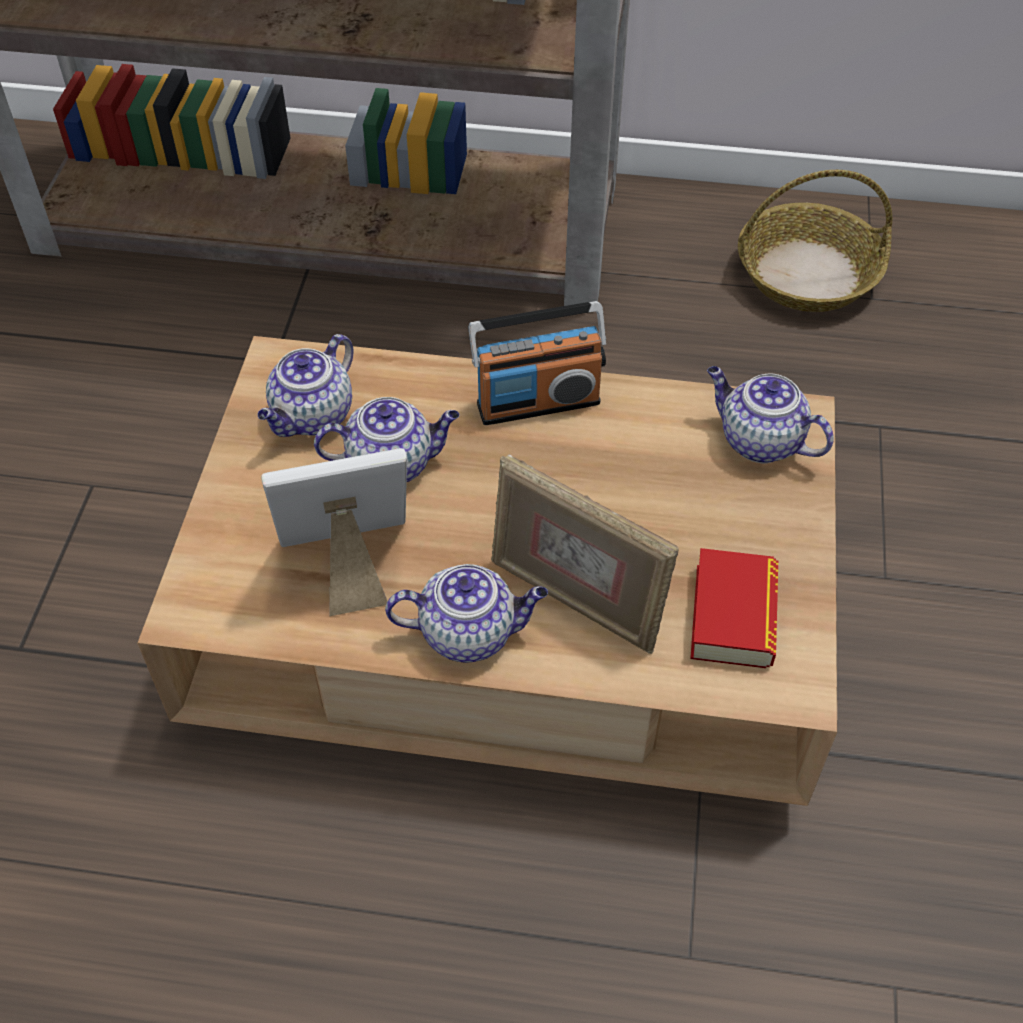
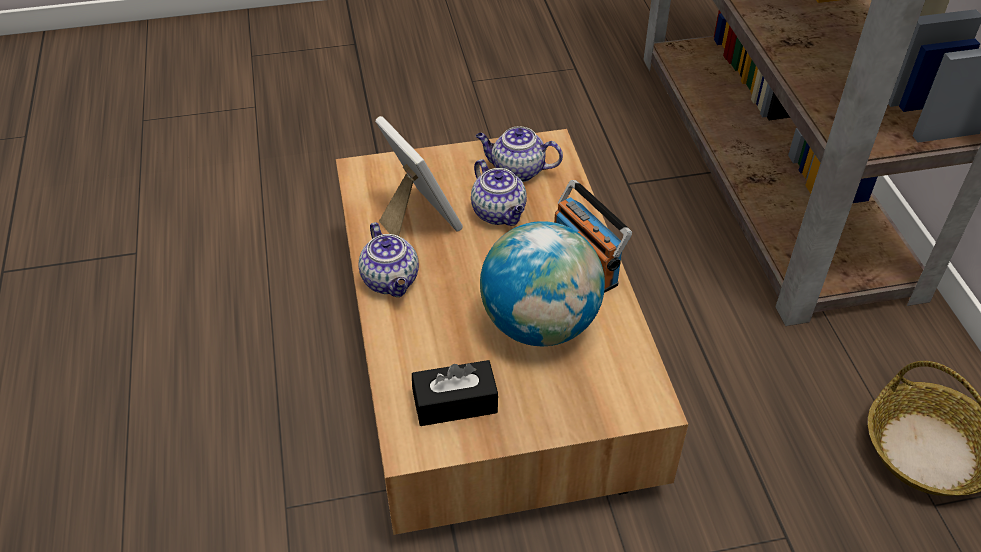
camera: 70 degrees right, 5 degrees down
(575, 600) = (434, 322): picture frame -> none
(627, 483) = (540, 324): none -> globe
(733, 616) = (455, 403): book -> black tissue box
(758, 441) = (616, 386): teapot -> none

